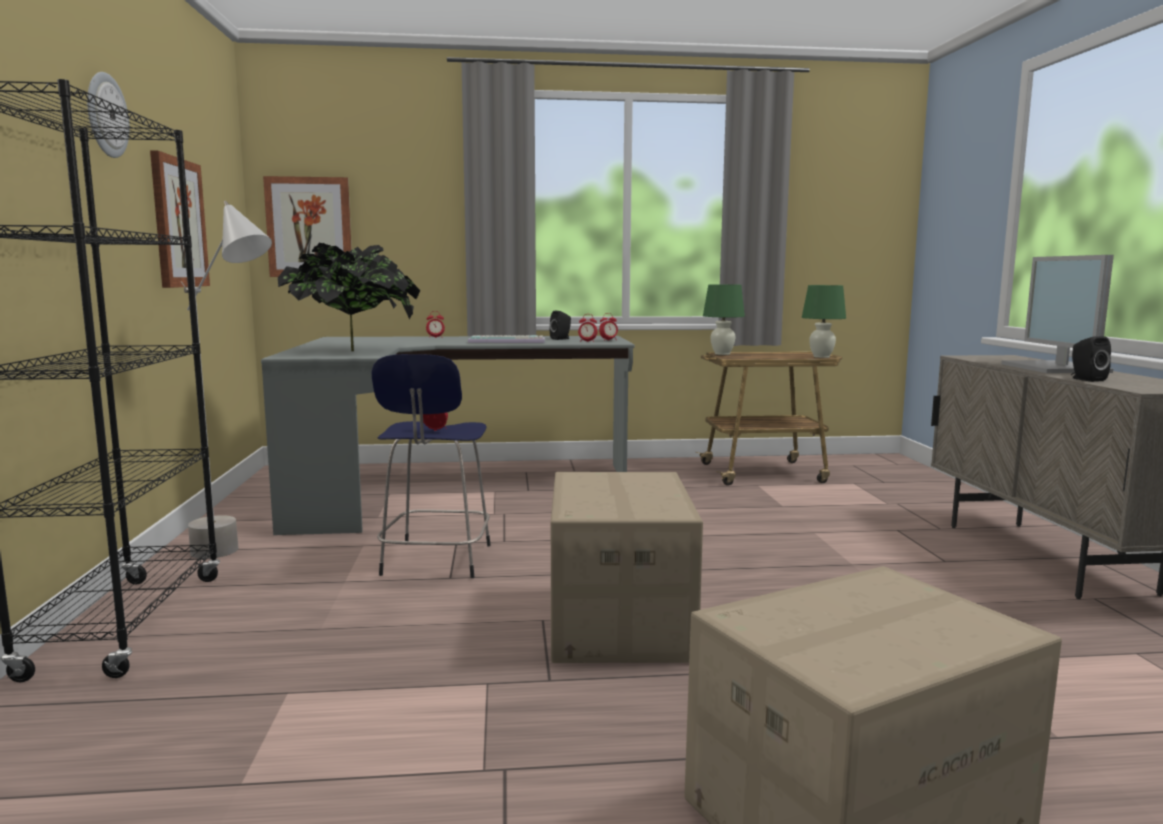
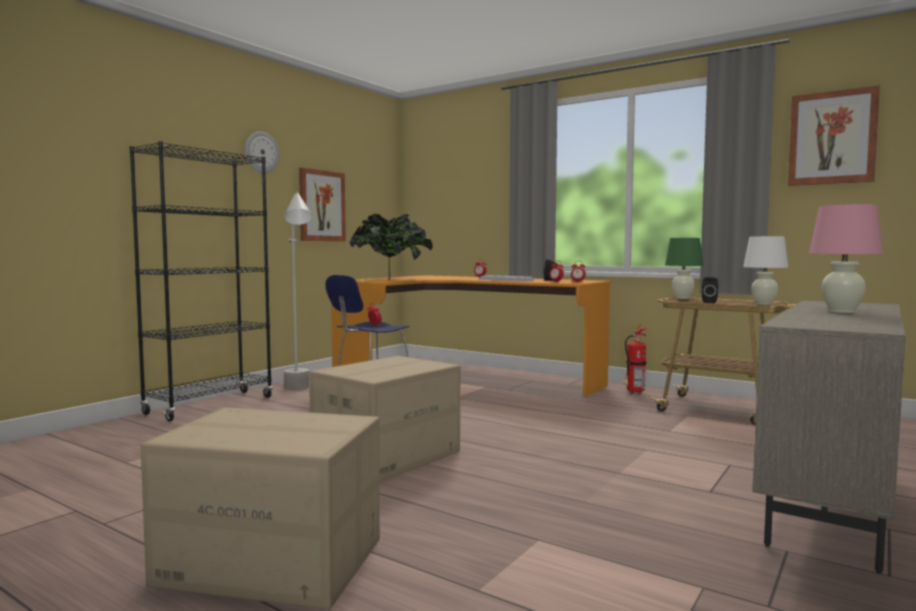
camera: 40 degrees right, 5 degrees down
(309, 227) = (429, 206): picture -> picture (832, 138)
(447, 487) = (466, 380): grey desk -> orange desk
(658, 468) = (633, 392): none -> fire extinguisher
(821, 357) = (764, 304): green table lamp -> white table lamp
(1057, 368) = (842, 311): monitor -> pink table lamp
(1085, 379) = (792, 317): black speaker -> black speaker (709, 302)

